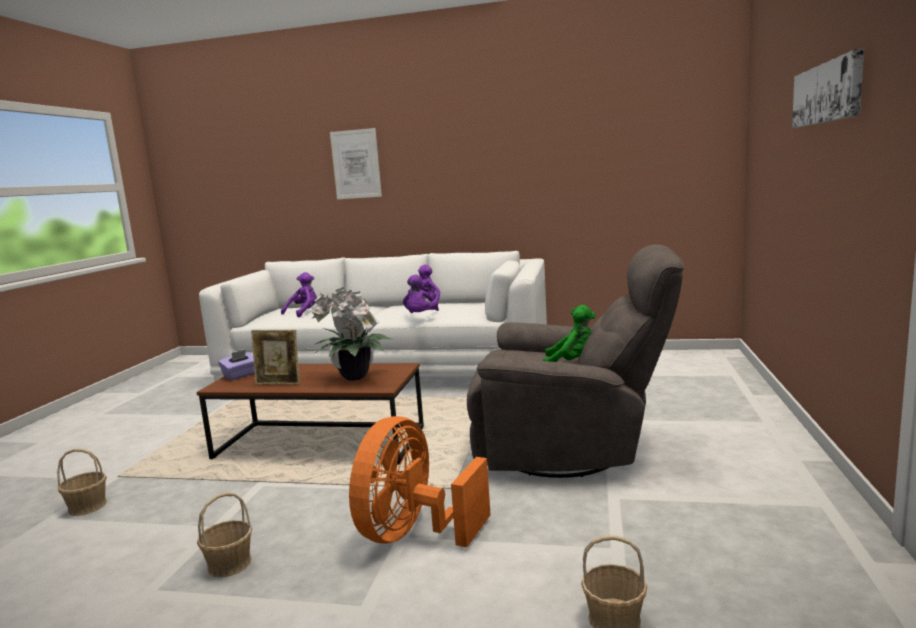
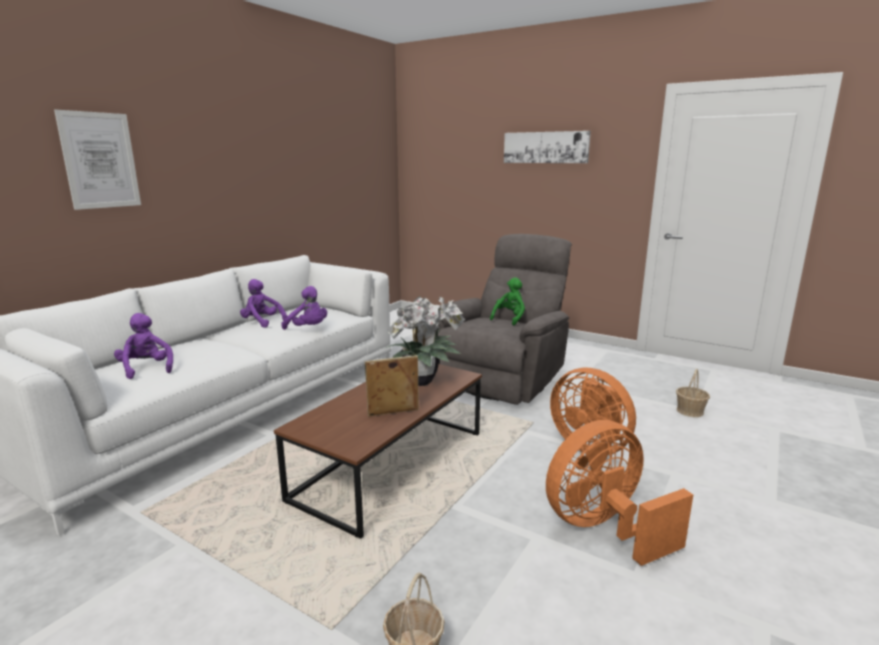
camera: 70 degrees left, 5 degrees up
(229, 564) = (604, 528): basket -> orange fan
(241, 375) = (326, 433): purple tissue box -> none
(279, 383) = (393, 414): picture frame -> picture frame turned 135 degrees counterclockwise

